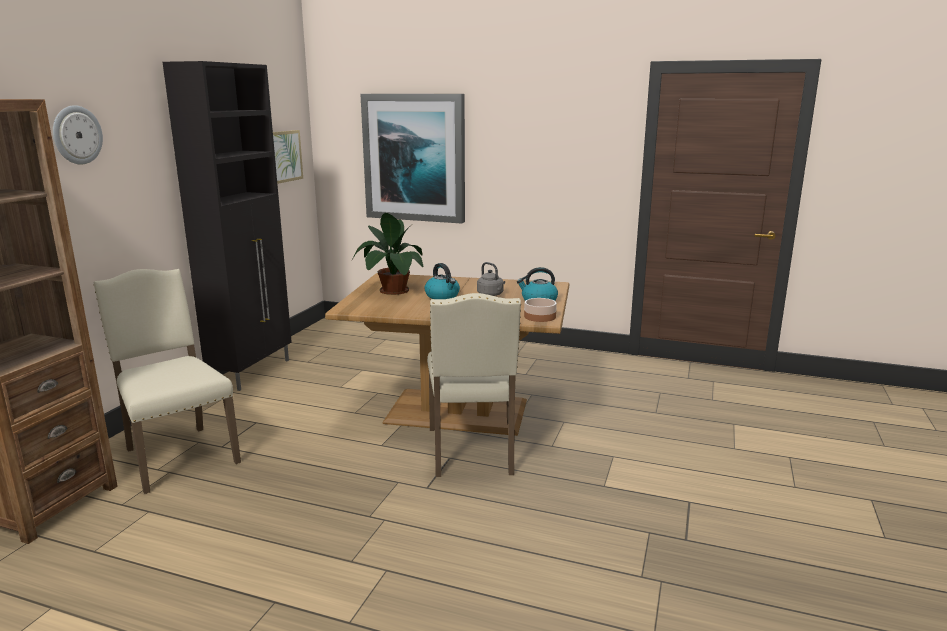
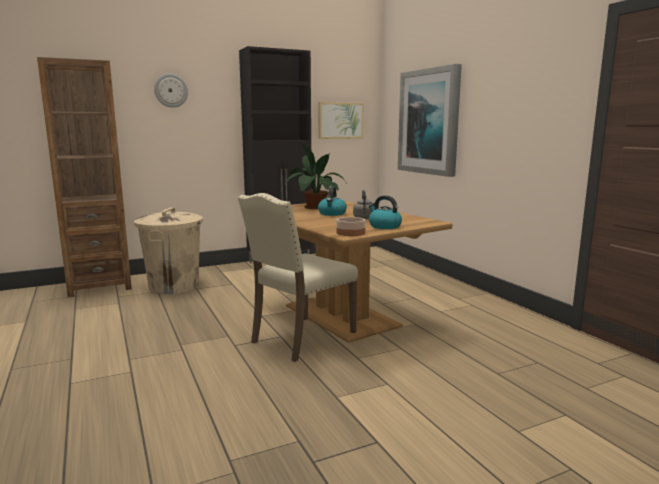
camera: 45 degrees right, 5 degrees down
(178, 455) = (174, 286): beige chair -> beige trash can

